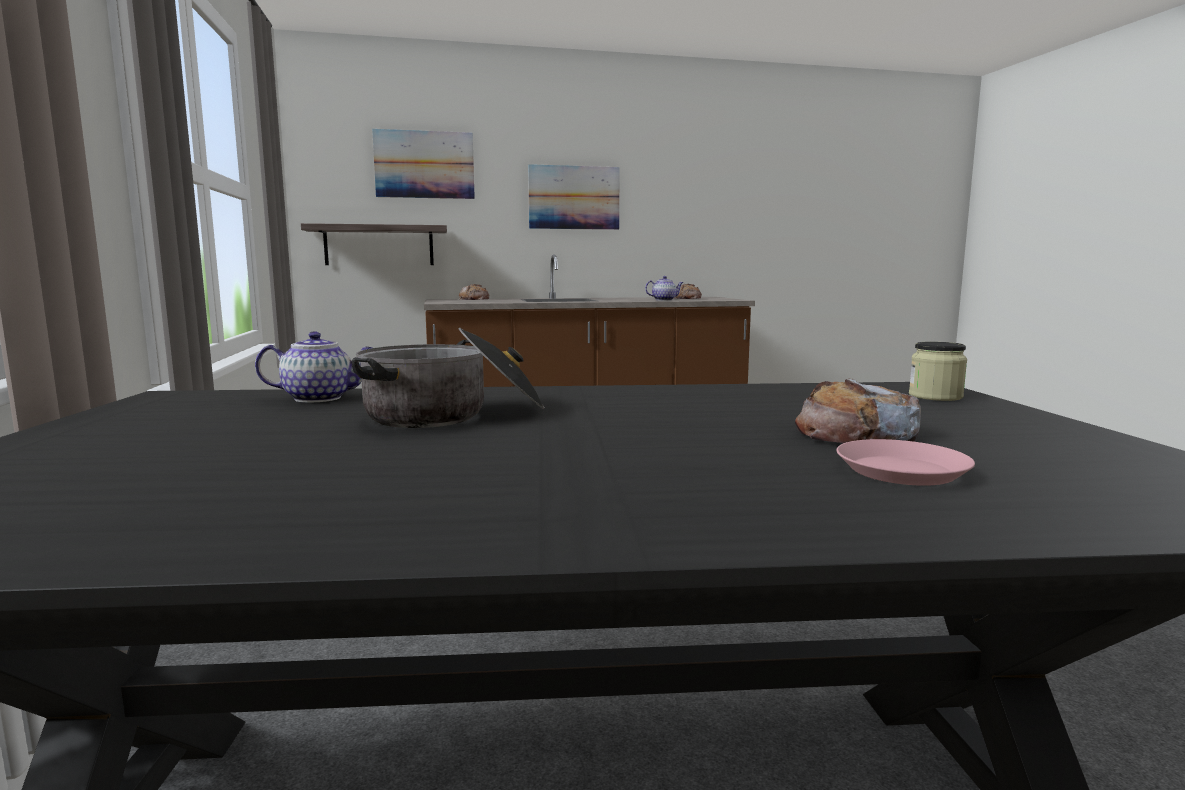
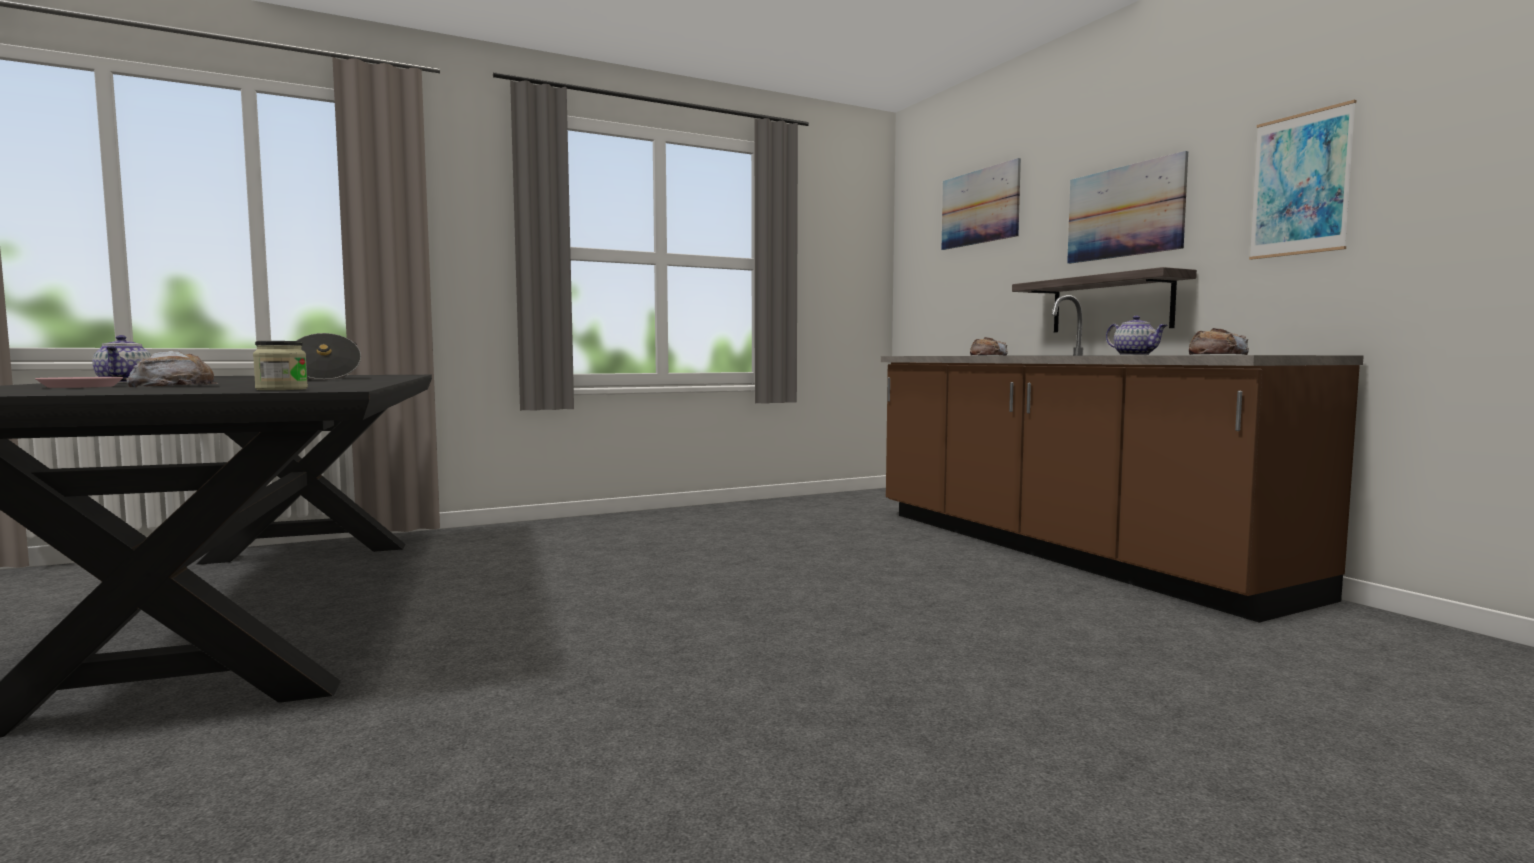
camera: 75 degrees right, 5 degrees down
(320, 398) = (388, 376): teapot -> teapot (125, 382)
(379, 245) = (943, 300): shelf -> shelf (1111, 304)
(683, 203) = (1300, 184): none -> picture

